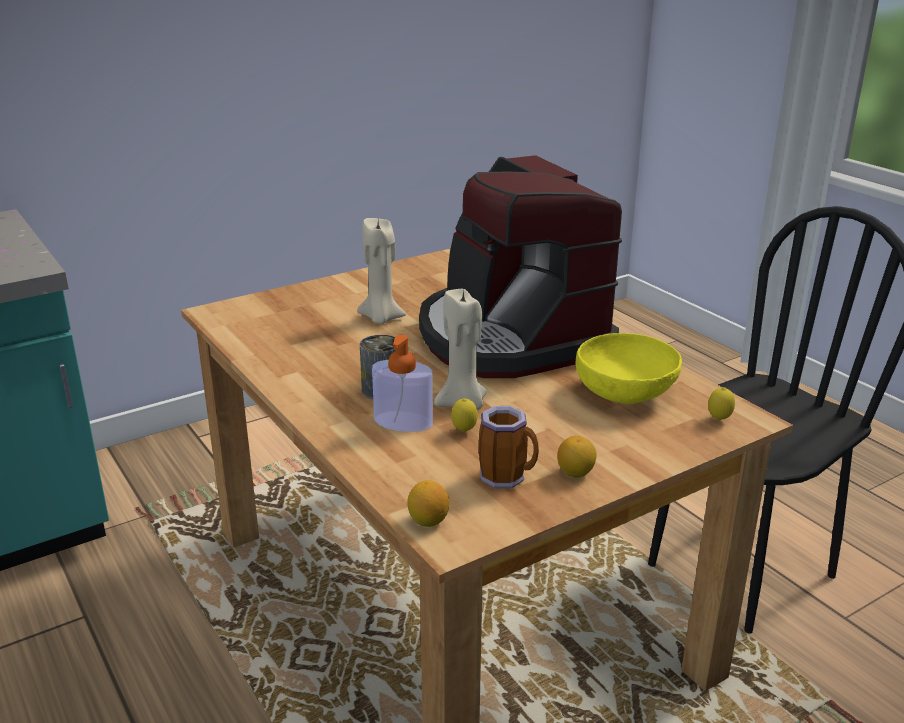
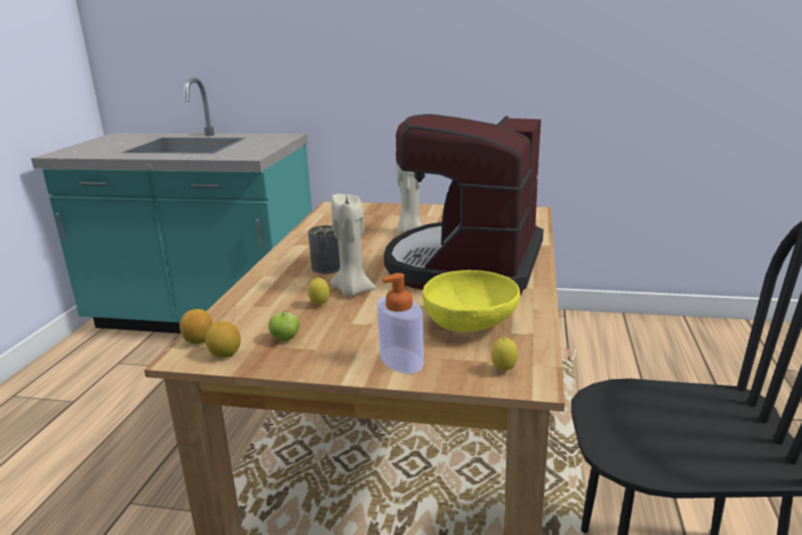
camera: 45 degrees right, 5 degrees down
(403, 422) = (300, 288): soap dispenser -> soap dispenser (401, 360)
(507, 477) = (285, 339): mug -> apple
(575, 473) = (327, 356): lemon -> lemon (225, 354)

